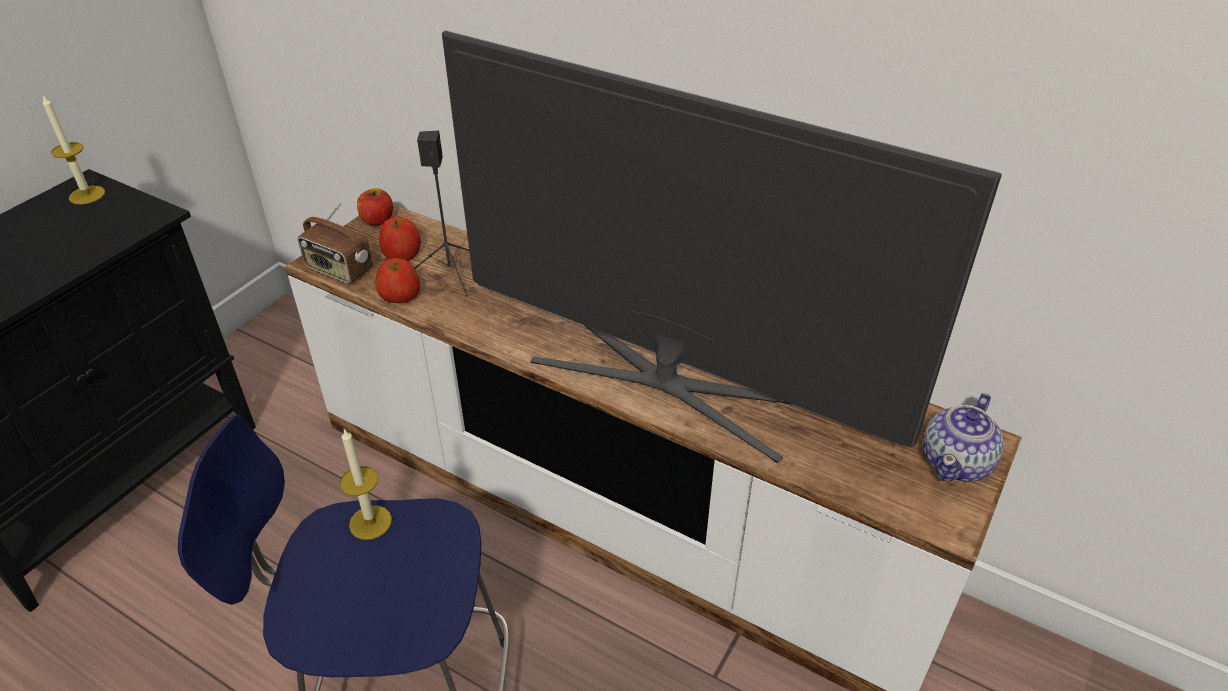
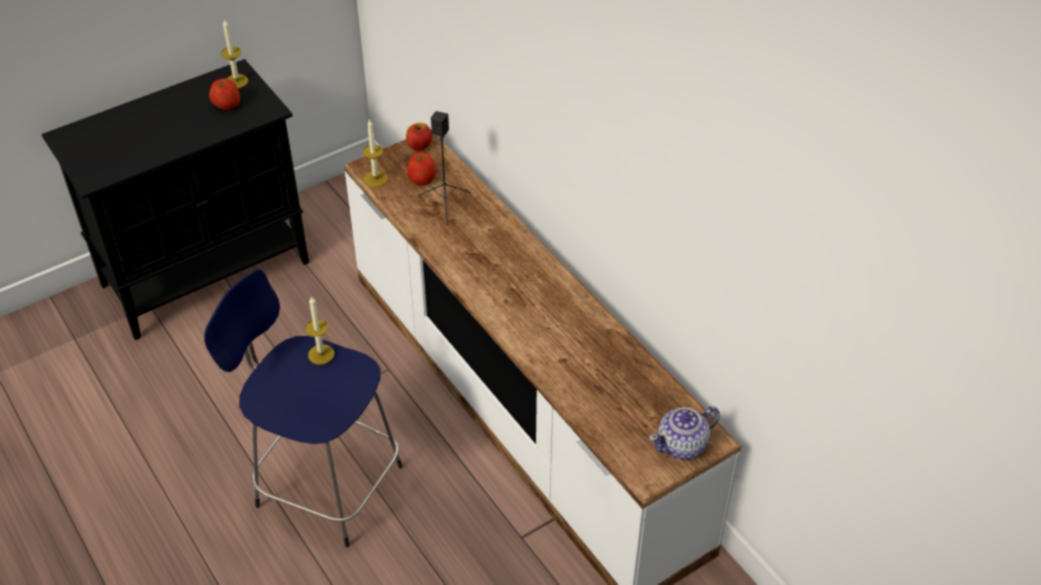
camera: 25 degrees right, 5 degrees up
(339, 270) = (375, 178): radio -> candle
(400, 296) = (404, 211): apple -> apple (226, 104)
(670, 381) = (539, 329): television -> none

